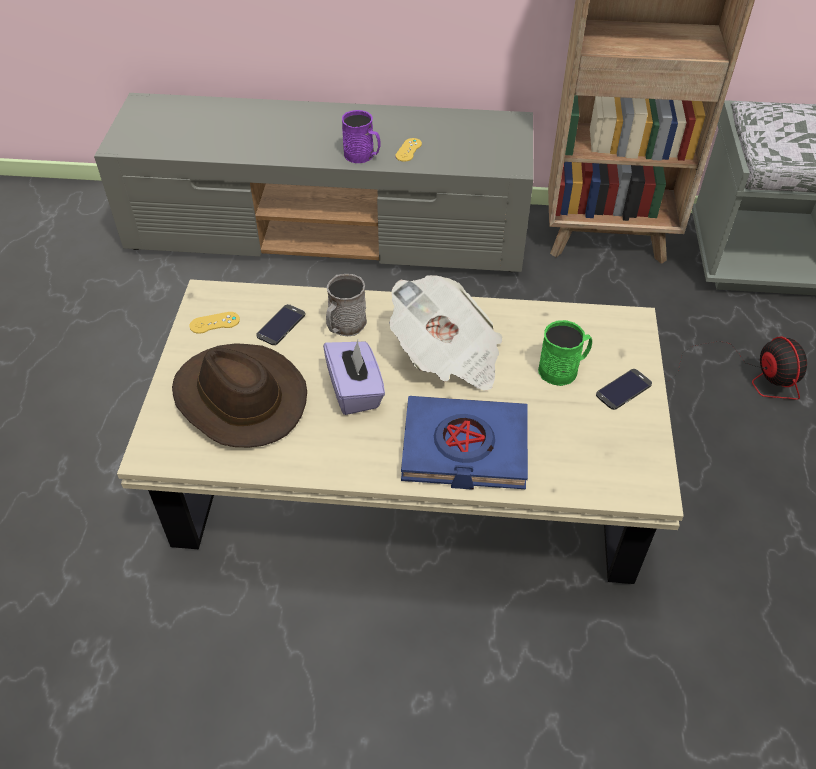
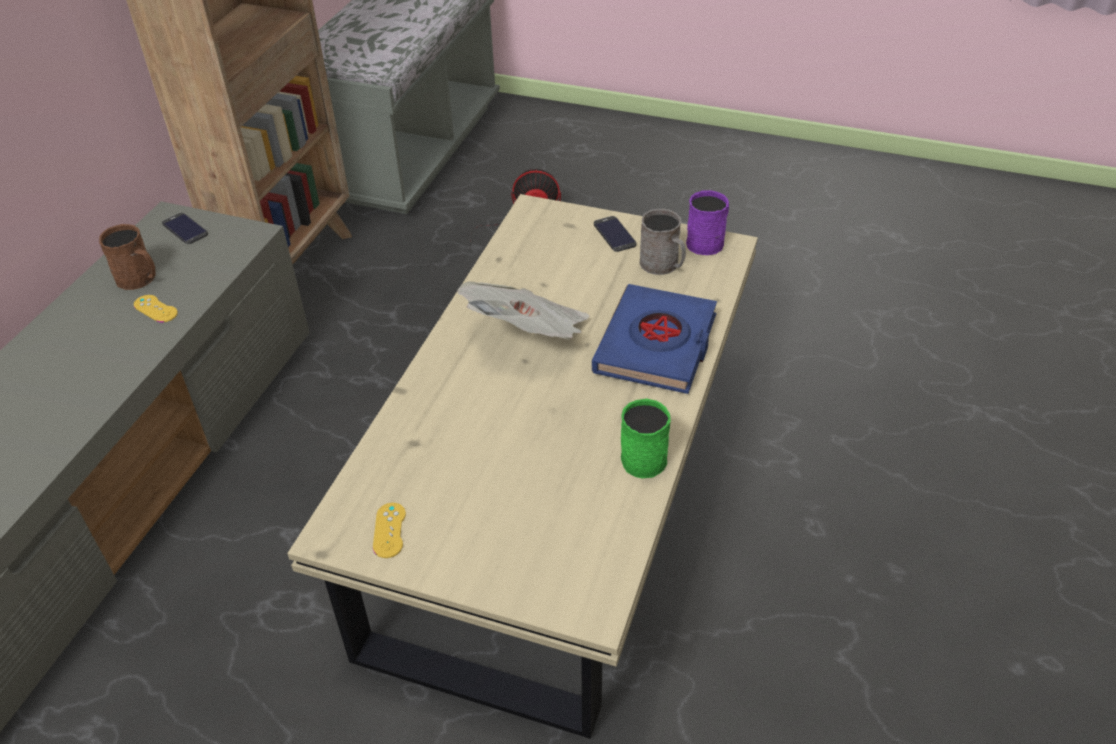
camera: 75 degrees left, 5 degrees down
(238, 399) = (532, 516): brown hat -> none
(281, 325) = (423, 464): phone -> phone (185, 229)
(344, 326) = (451, 408): grey mug -> grey mug (663, 265)
(355, 391) = (554, 412): purple tissue box -> none
(362, 156) = (135, 351): purple mug -> purple mug (708, 241)
(437, 133) = (140, 279): none -> brown mug
(563, 369) = (577, 263): green mug -> green mug (642, 454)

